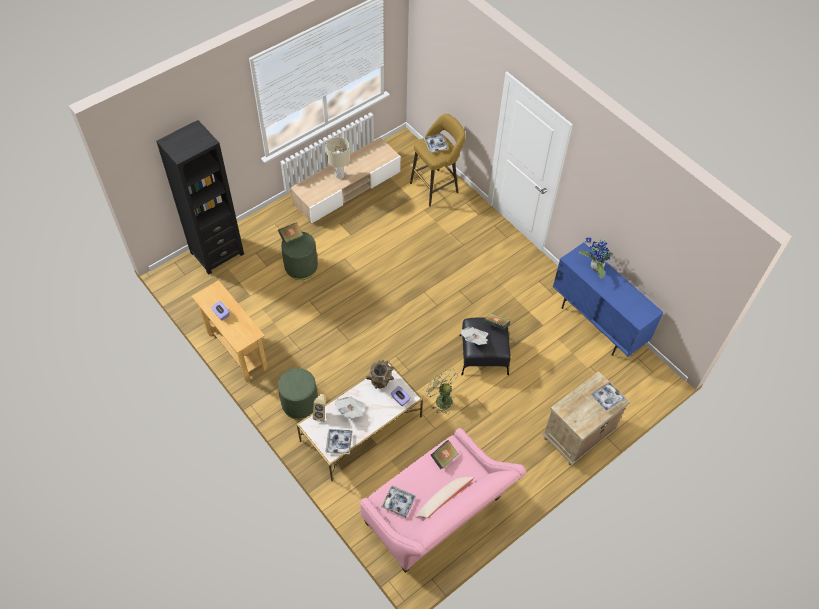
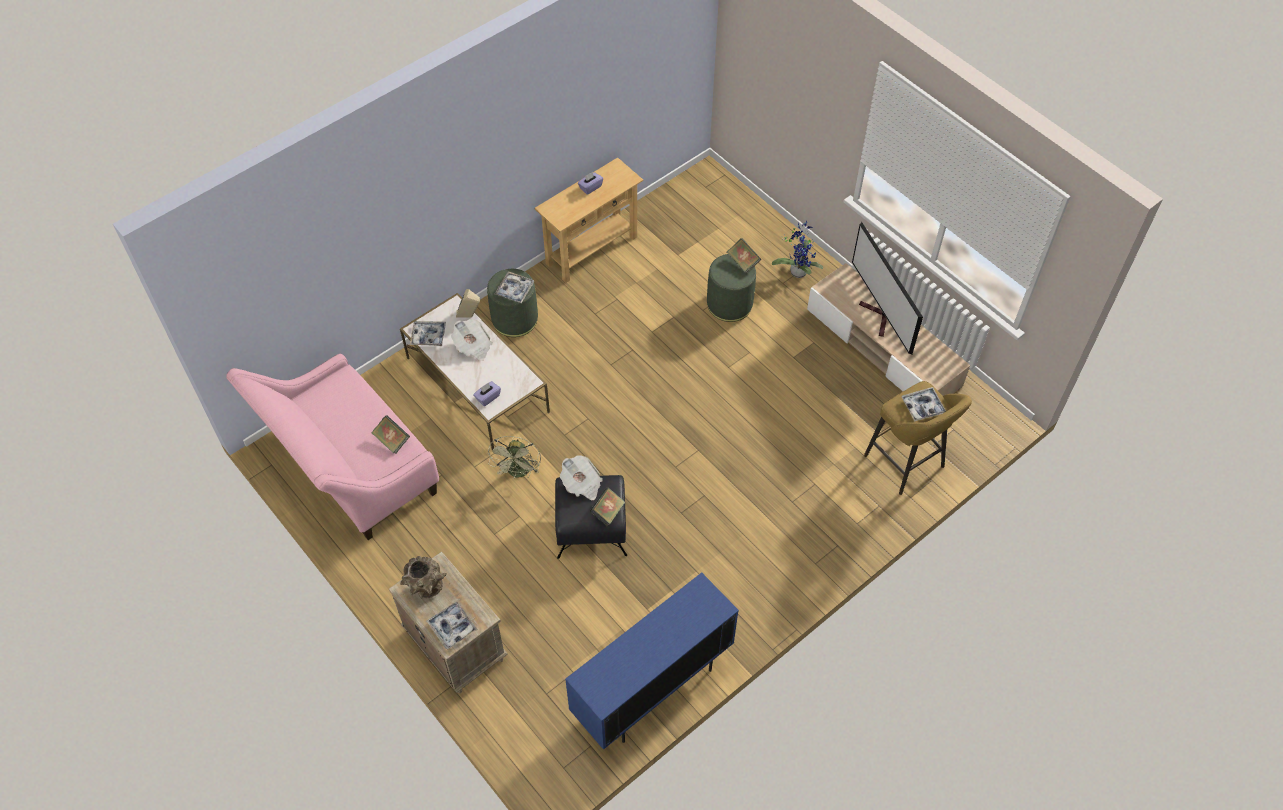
camera: 90 degrees right, 0 degrees up
(217, 253) = (743, 214): black bookcase -> none
(339, 175) = (879, 318): beige table lamp -> television
(381, 382) = (514, 376): brown vase -> brown vase (426, 589)
(398, 502) = (336, 393): tray -> tray (515, 290)
(441, 399) = (518, 473): green fan -> green fan turned 135 degrees clockwise
(443, 502) = (331, 440): beige pillow -> none
(594, 267) = (687, 622): potted plant -> potted plant (798, 270)

